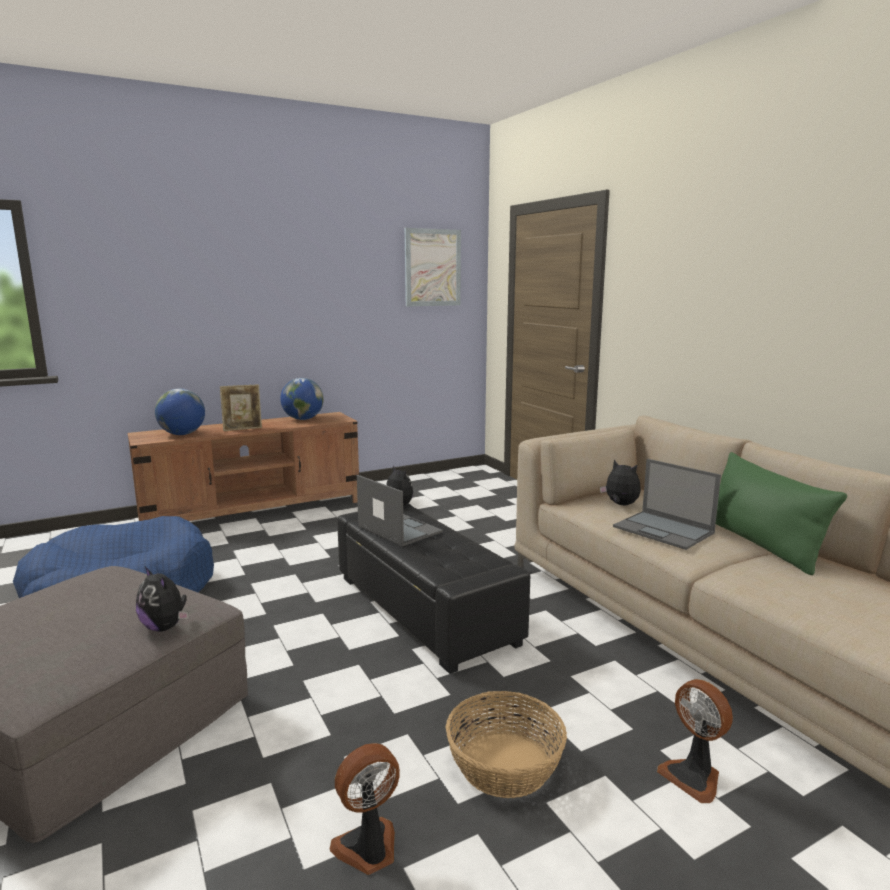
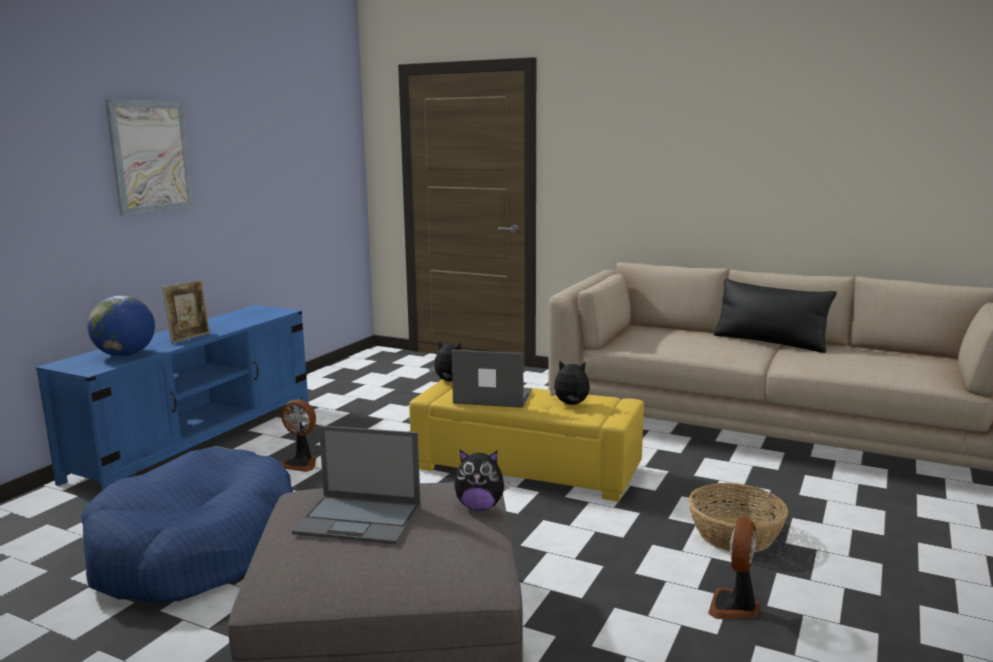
camera: 35 degrees left, 0 degrees up
(254, 510) = (198, 439): brown tv stand -> blue tv stand
(303, 419) = (235, 318): globe -> none
(423, 609) = (525, 468): black ottoman -> yellow ottoman
(432, 267) = (321, 130): picture -> picture (151, 156)
(620, 505) = (649, 337): plush toy -> plush toy (571, 404)
(664, 530) = (708, 347): laptop -> laptop (360, 519)
(693, 777) = (832, 500): fan -> fan (301, 464)
(760, 543) = (769, 342): green pillow -> black pillow

